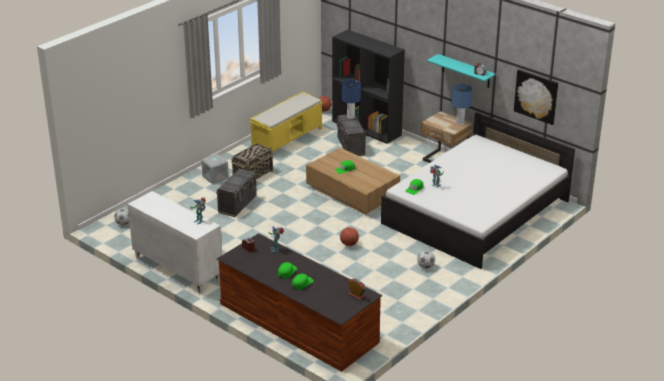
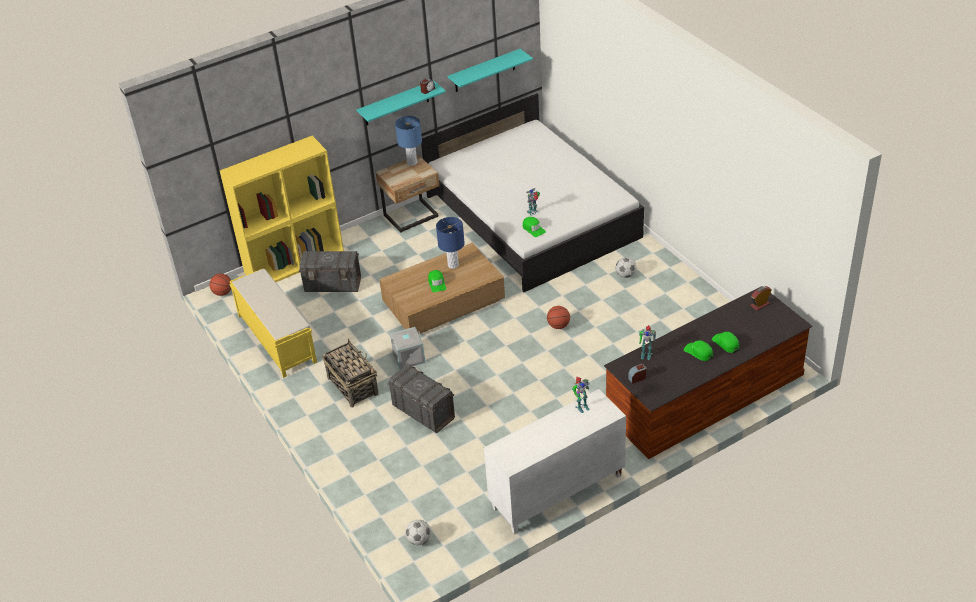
camera: 70 degrees left, 10 degrees up
(215, 177) = (341, 425): grey storage box -> grey storage box (408, 358)
(350, 116) = (310, 255): blue table lamp -> blue table lamp (453, 265)
(367, 128) = (295, 262): black bookcase -> yellow bookcase
(536, 96) = (484, 71): picture -> turquoise shelf

